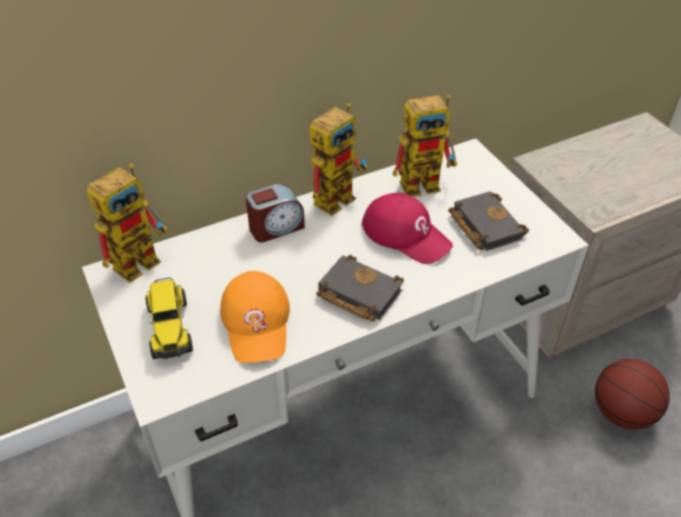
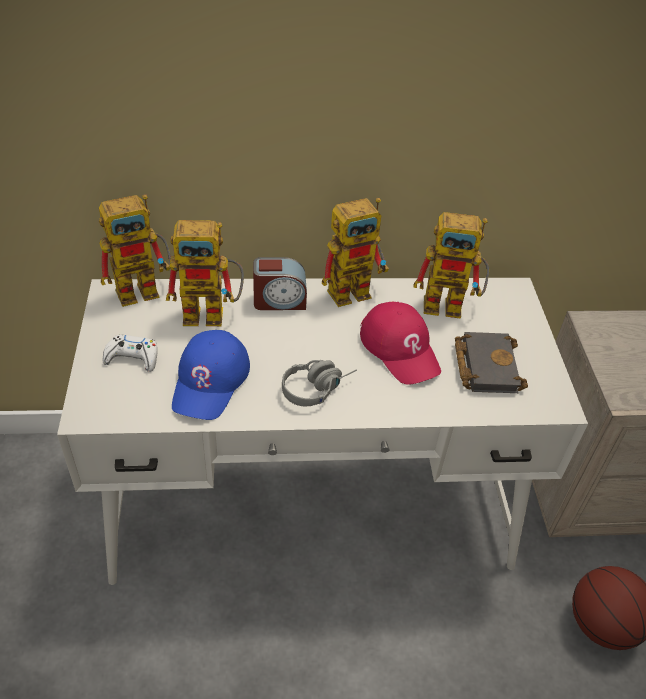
camera: 20 degrees right, 0 degrees up
(170, 327) = (132, 358): toy truck -> white game controller
(222, 259) = (213, 313): none -> toy robot
(257, 322) = (210, 380): orange cap -> blue cap
(356, 293) = (318, 387): black book -> grey headphones

